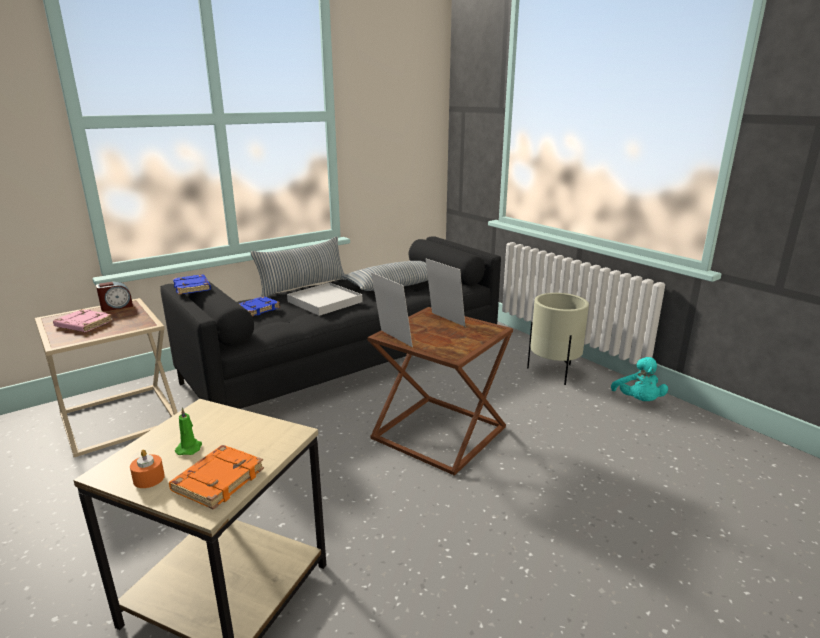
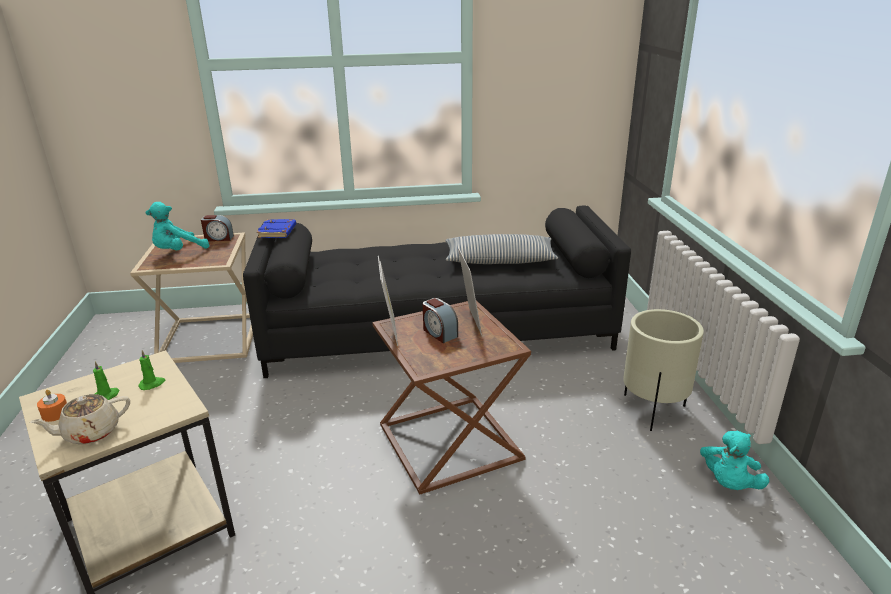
camera: 30 degrees right, 5 degrees up
(83, 325) = (178, 252): pink book -> turquoise plush toy
(218, 480) = (90, 433): orange book -> beige teapot
(227, 426) = (152, 384): none -> green candle
(257, 309) = (341, 262): blue book -> none
(303, 287) = (408, 244): pillow -> none
(325, 302) = (407, 267): white tray -> none
(432, 332) = (439, 333): none -> alarm clock

